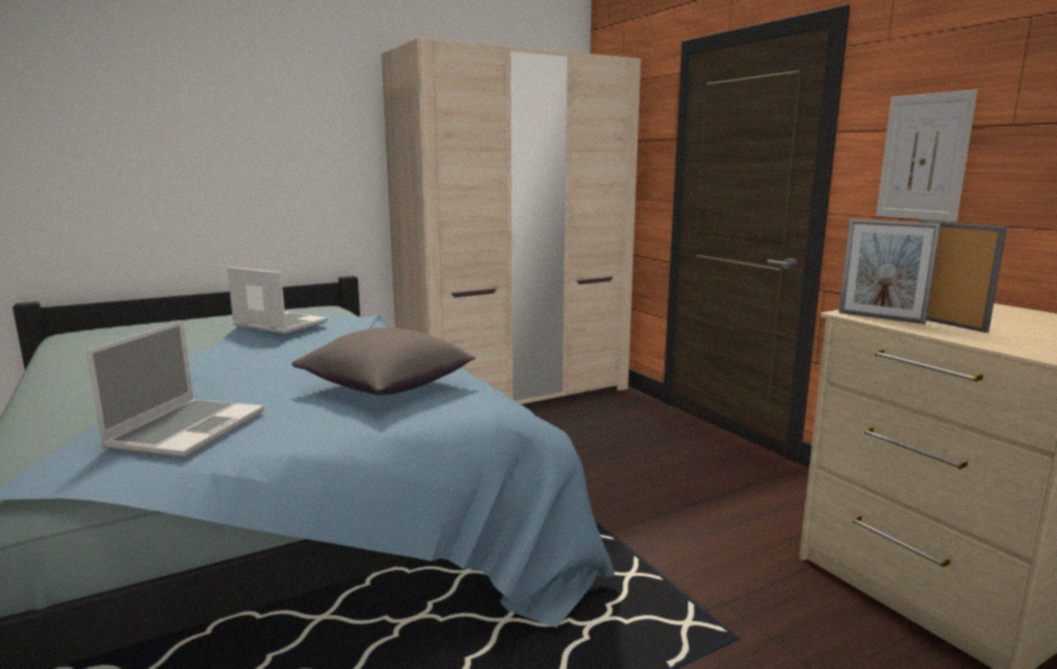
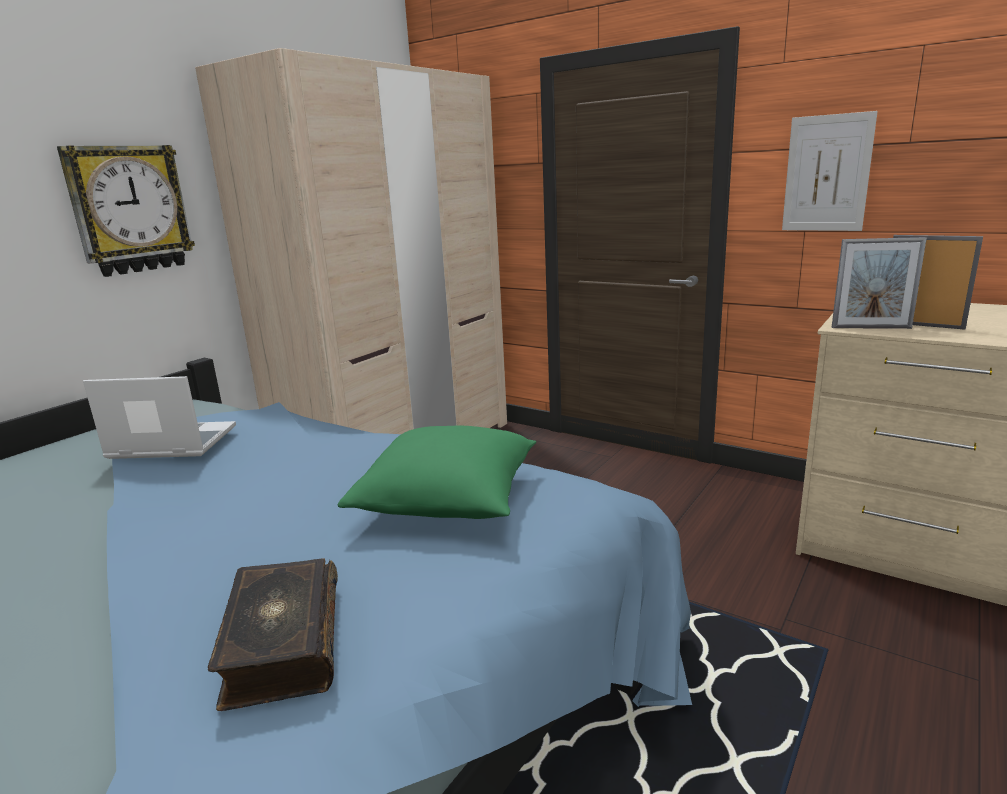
camera: 25 degrees left, 5 degrees up
(187, 429) = (282, 645): laptop -> book
(315, 157) = (129, 210): none -> wall clock
(387, 388) = (449, 502): grey pillow -> green pillow

